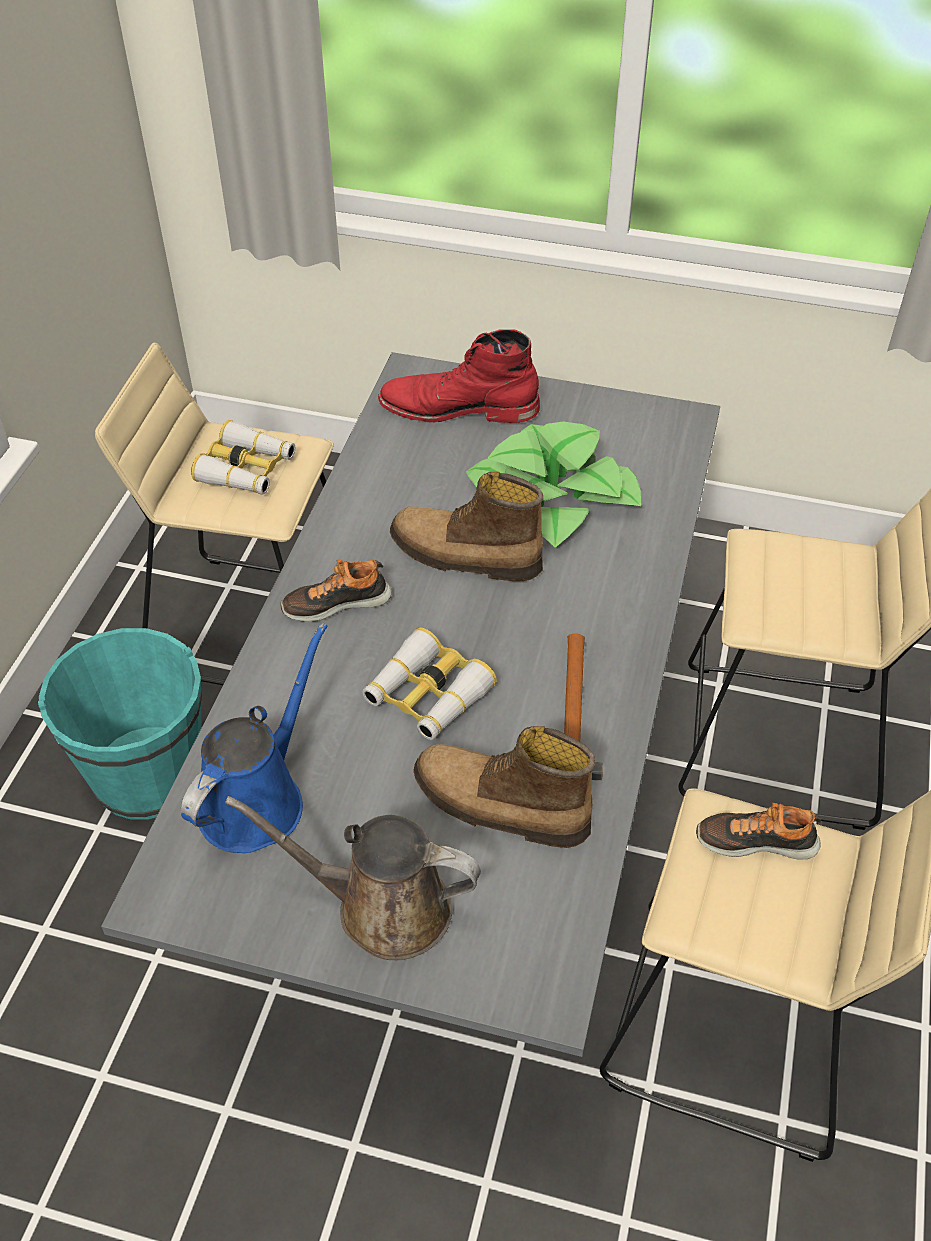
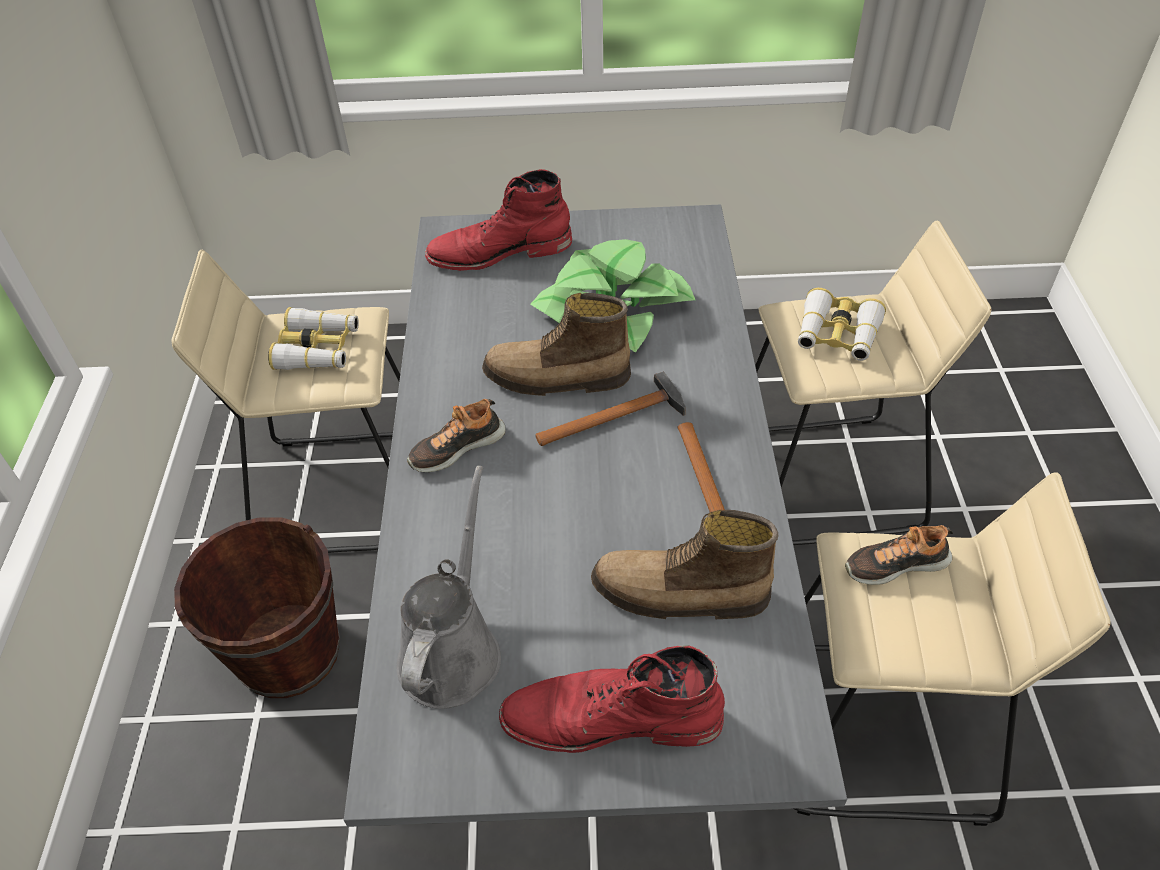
camera: 15 degrees left, 0 degrees up
(148, 775) = (289, 652): turquoise bucket -> brown bucket
(257, 799) = (452, 649): blue watering can -> grey watering can
(382, 907) = (611, 719): brown watering can -> red boot
(427, 695) = (573, 510): binoculars -> binoculars (837, 335)
(510, 610) = (617, 416): none -> hammer

